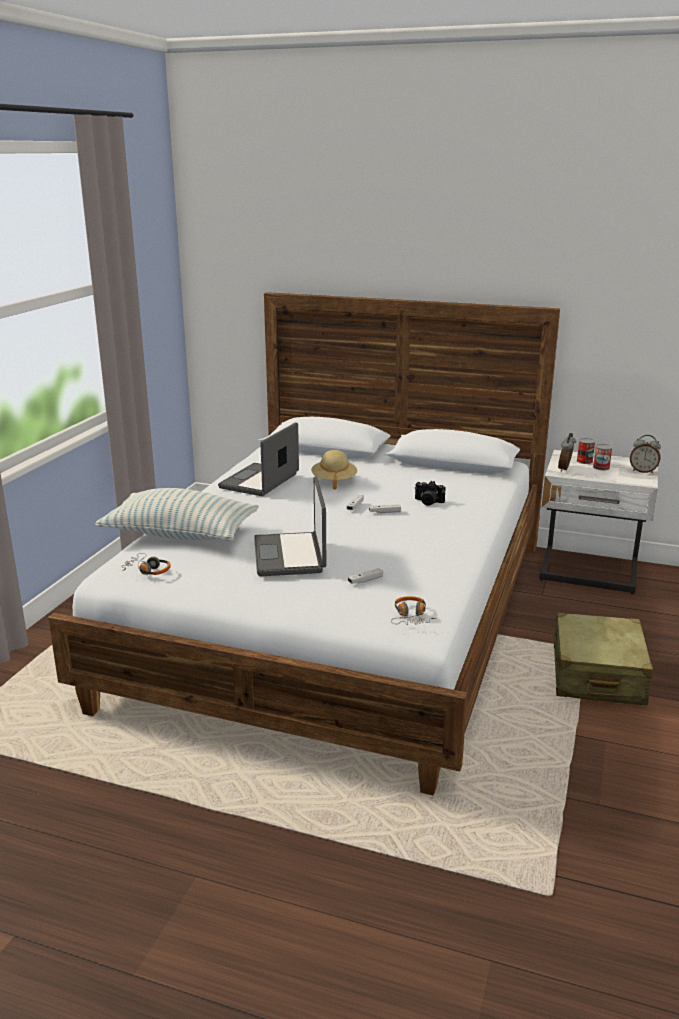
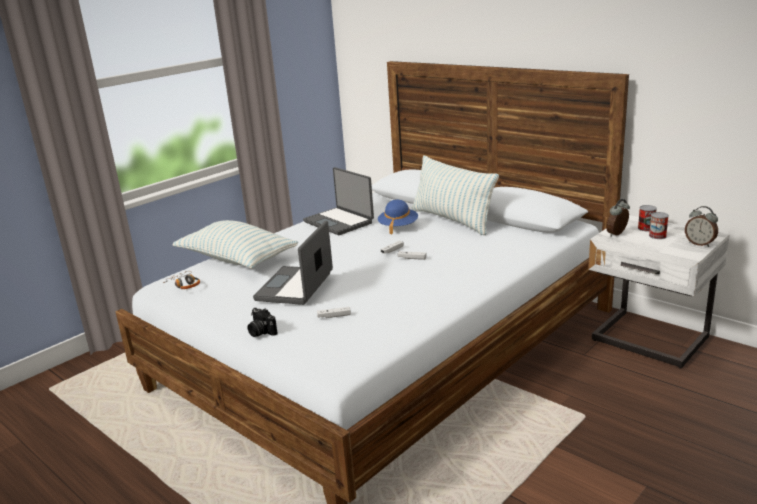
camera: 25 degrees right, 0 degrees up
(260, 481) = (339, 222): laptop -> laptop turned 90 degrees counterclockwise
(334, 481) = (398, 227): beige hat -> blue hat
(385, 469) = (452, 220): none -> pillow
(411, 617) = (337, 354): headphones -> none
(428, 502) = (459, 253): camera -> camera (261, 332)
(597, 675) = (577, 442): beige suitcase -> none

